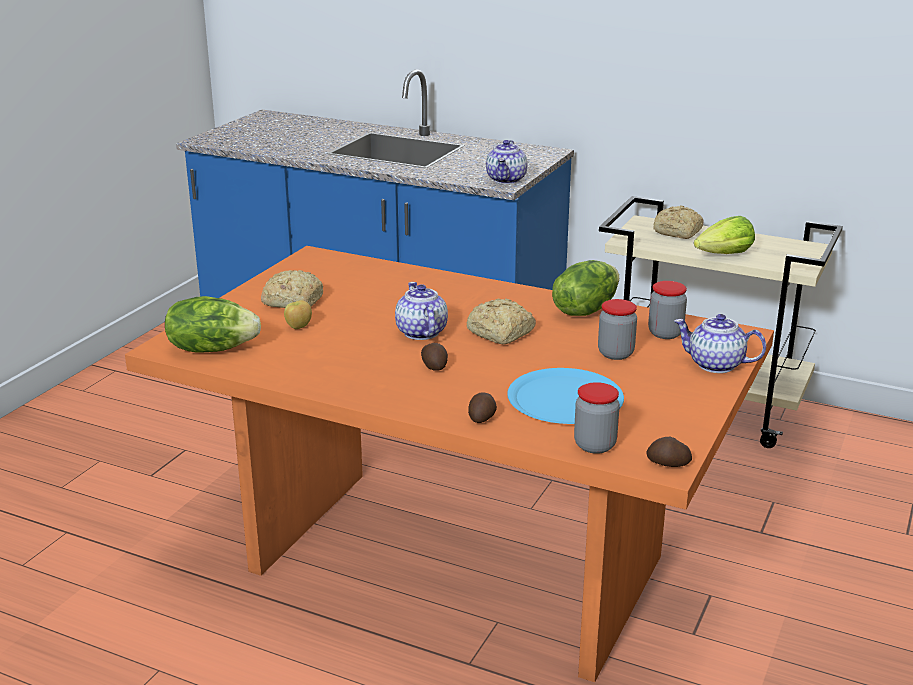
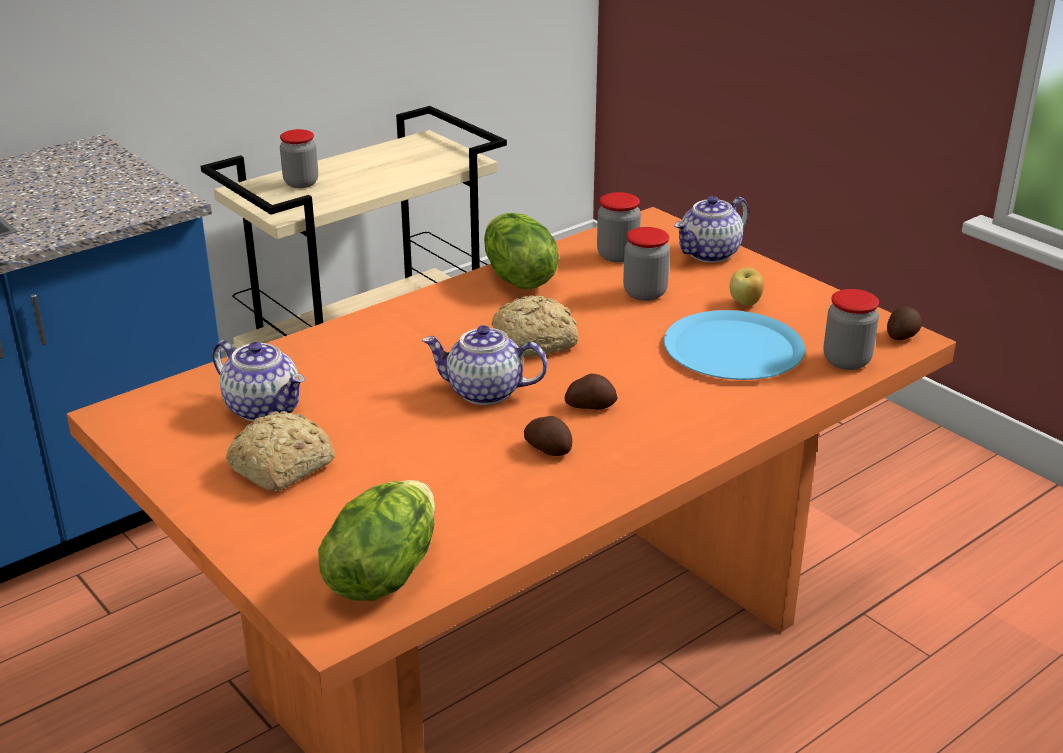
camera: 65 degrees left, 5 degrees up
(298, 327) = (377, 480): apple -> apple (745, 303)
(482, 417) = (747, 407): potato -> potato (548, 448)
(506, 180) = (155, 195): teapot -> teapot (264, 408)
(678, 232) = (301, 183): bread -> jar
(724, 255) = (393, 181): lettuce -> none

